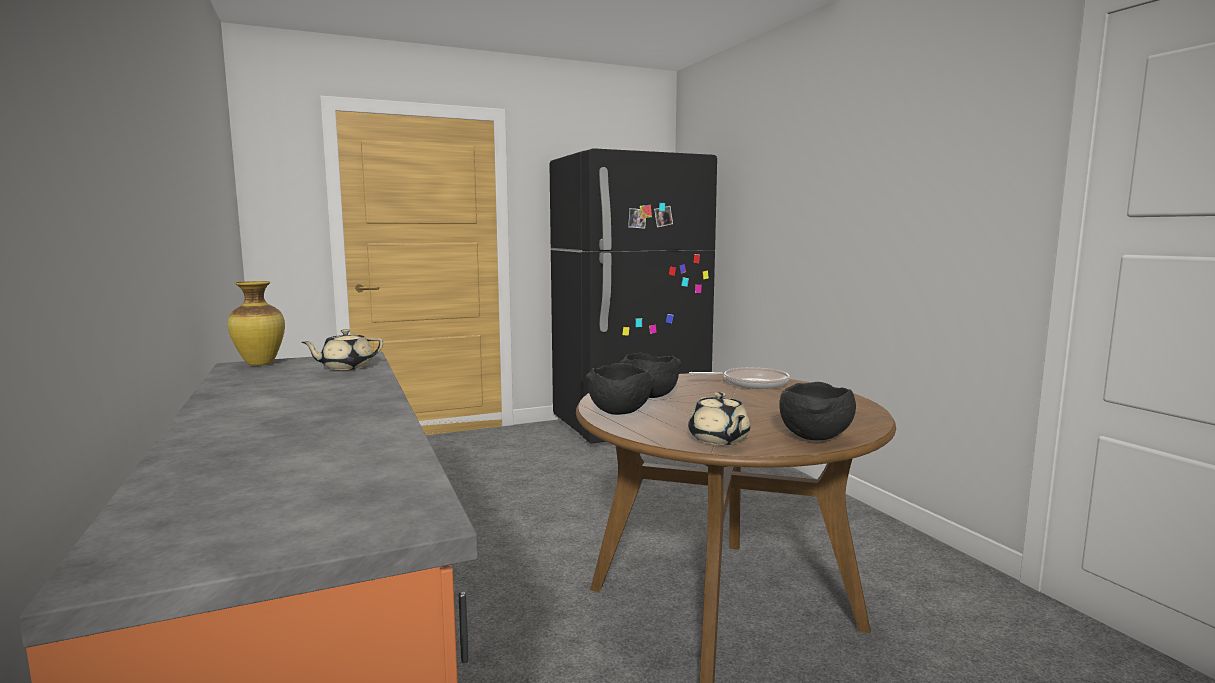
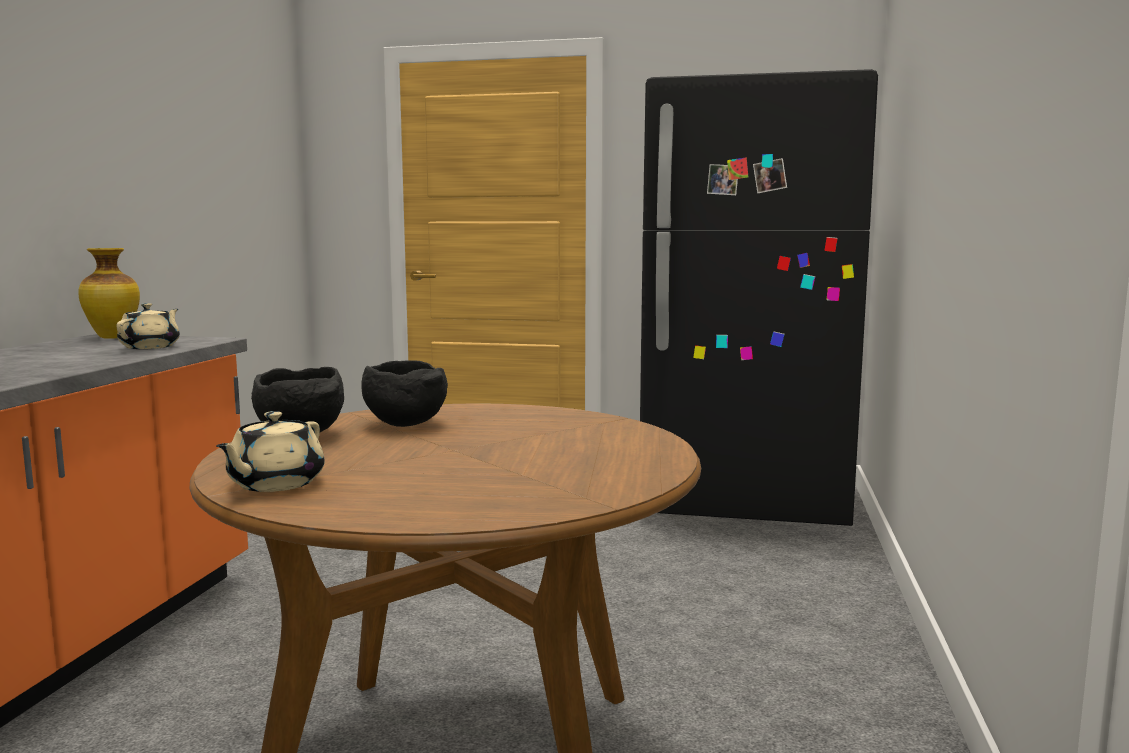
camera: 35 degrees right, 0 degrees up
(346, 367) = (151, 347): beige teapot -> beige teapot turned 105 degrees clockwise
(751, 383) = (590, 431): frying pan -> none
(815, 438) = (383, 510): black bowl -> none

